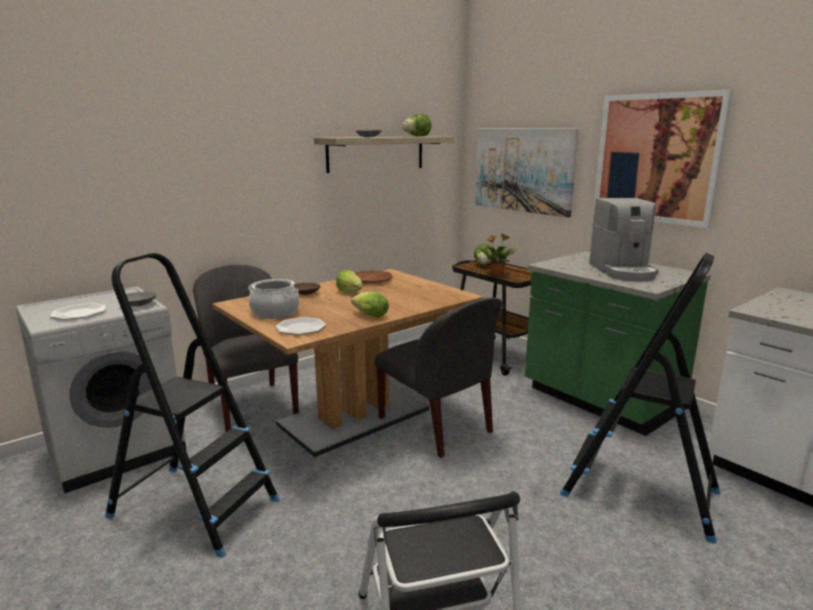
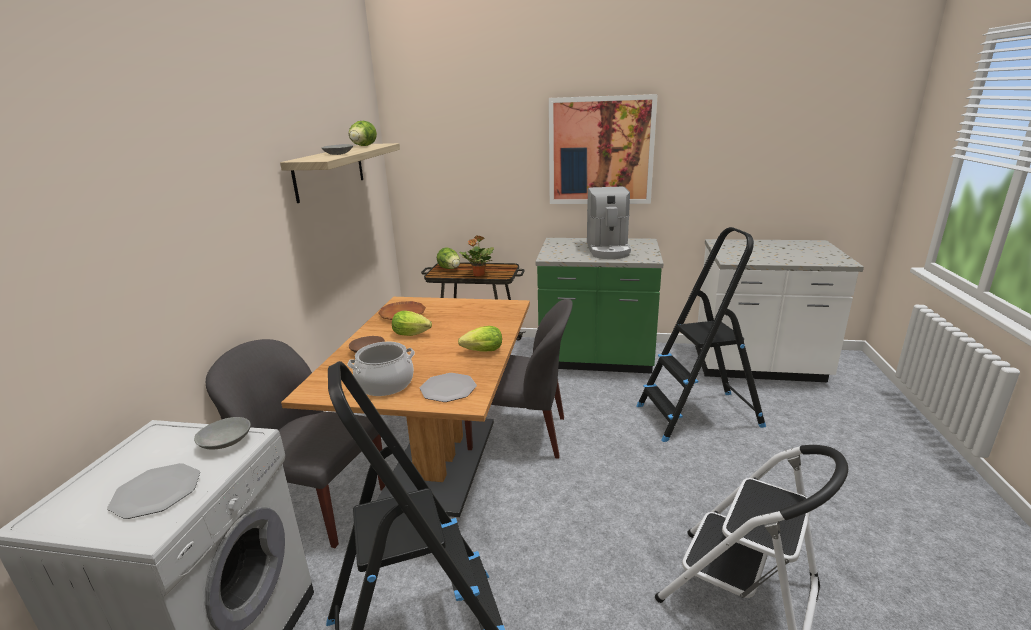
camera: 40 degrees left, 5 degrees up
(523, 170) = (466, 170): picture -> none
(623, 271) = (608, 250): coffee machine -> coffee machine turned 45 degrees clockwise

